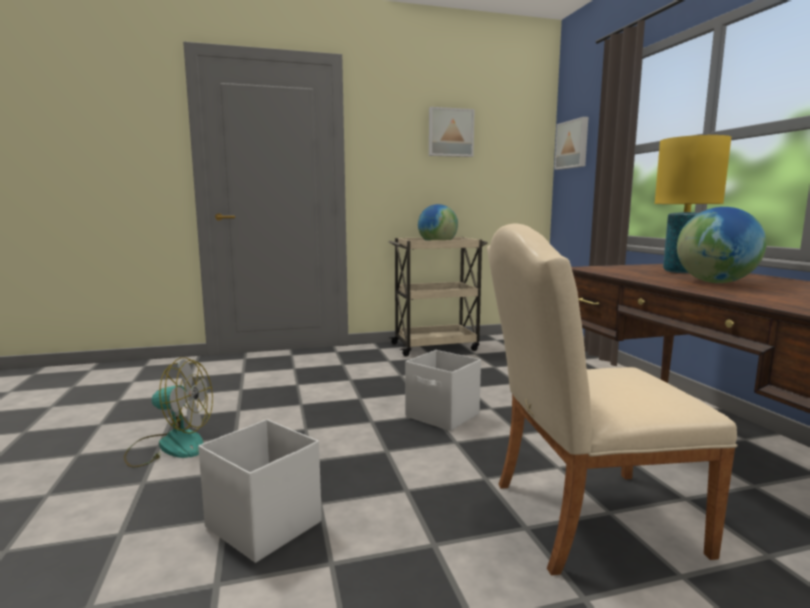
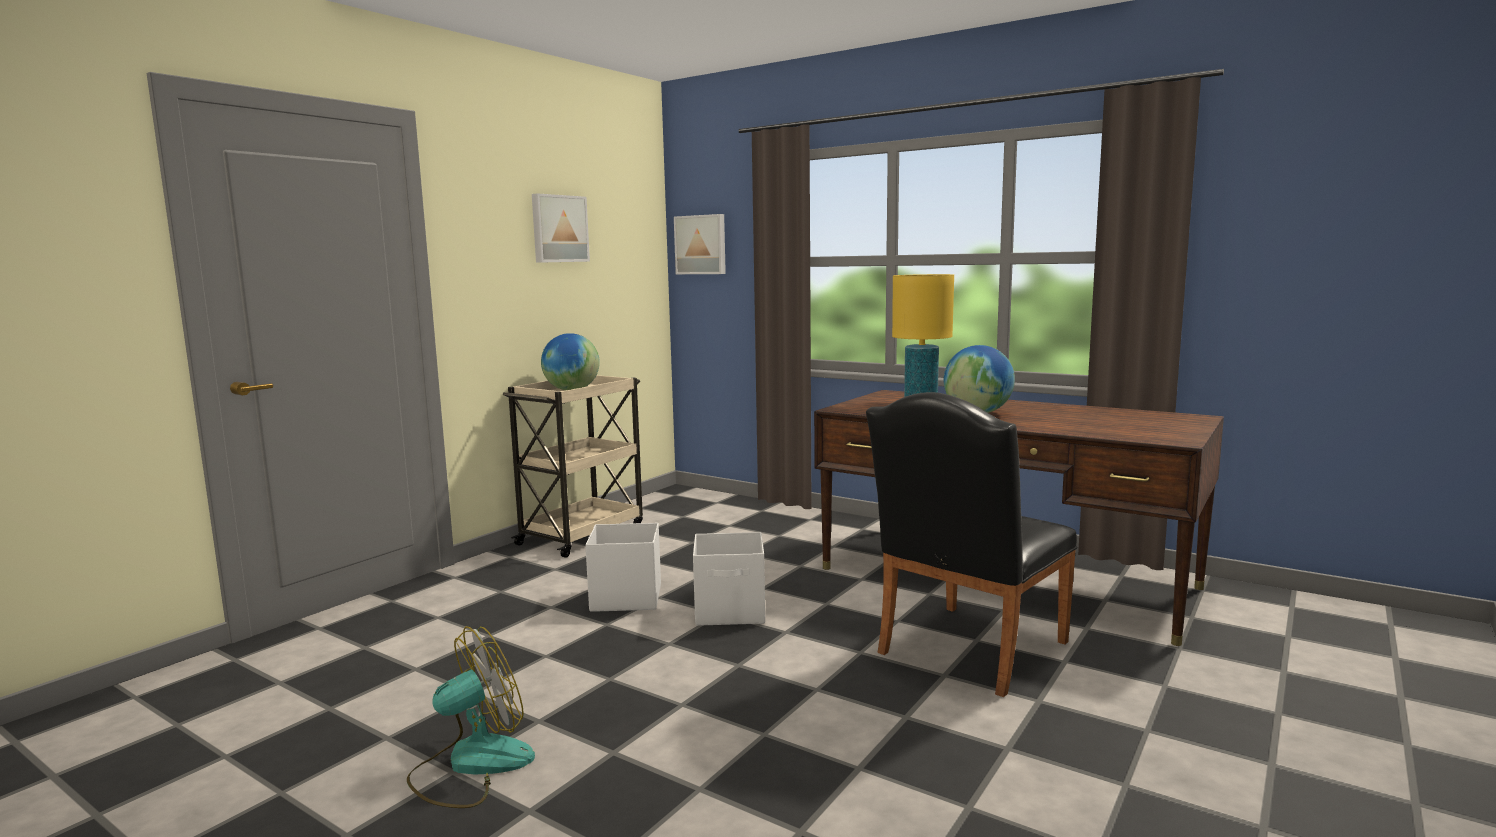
camera: 40 degrees left, 0 degrees up
(263, 524) = (747, 773): white storage box -> white storage box (625, 598)
(581, 518) = (966, 651): beige chair -> black chair

